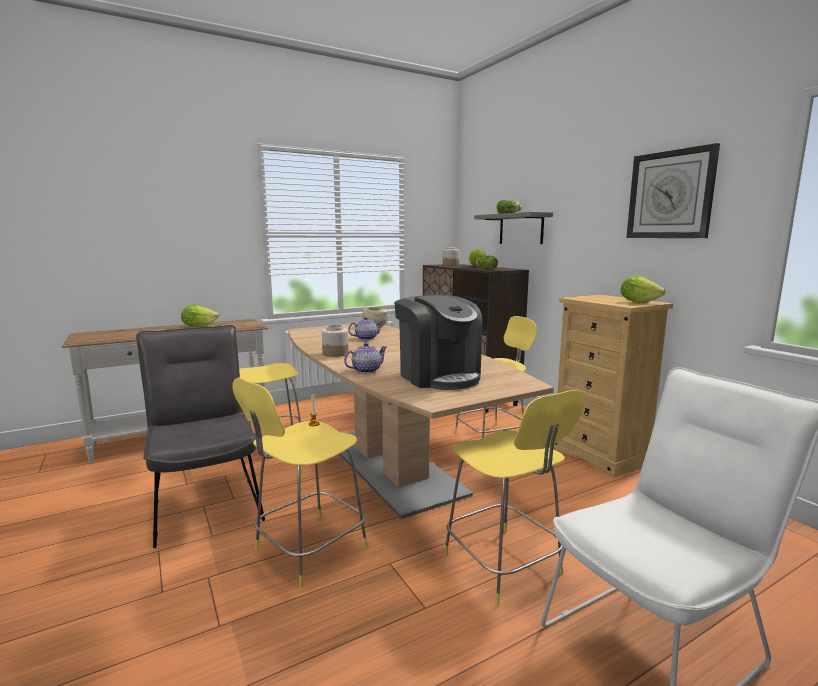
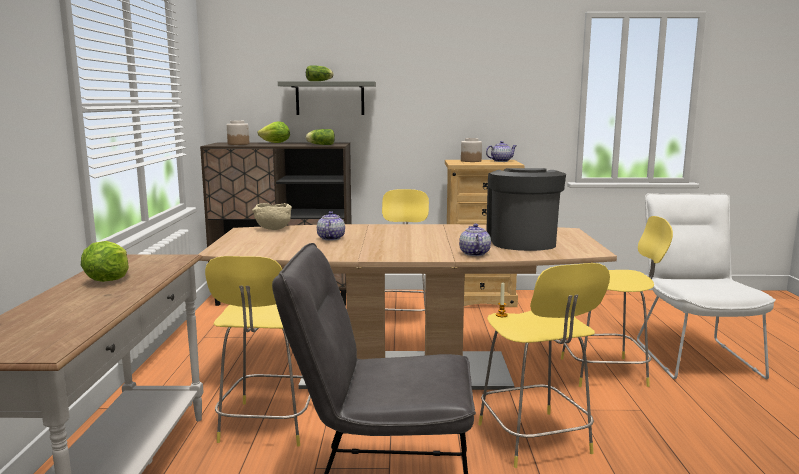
camera: 60 degrees left, 0 degrees up
(335, 353) = (387, 253): jar -> jar (470, 161)
(438, 376) = (521, 241): coffee machine -> coffee machine turned 90 degrees counterclockwise
(638, 302) = (500, 161): lettuce -> teapot
(670, 195) = (501, 73): wall clock -> none

